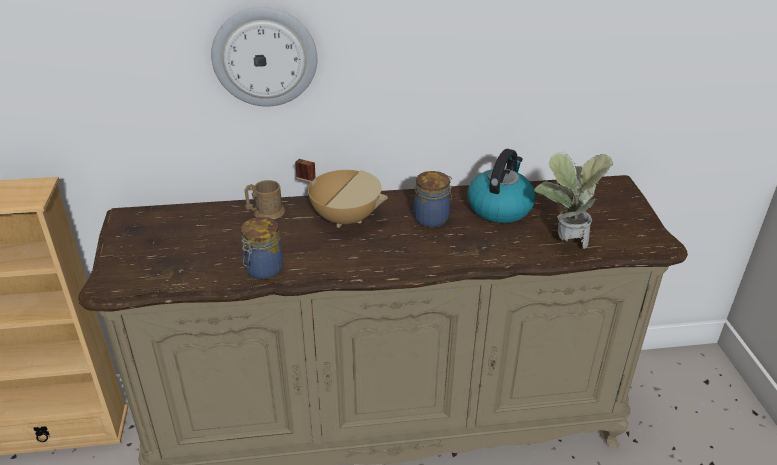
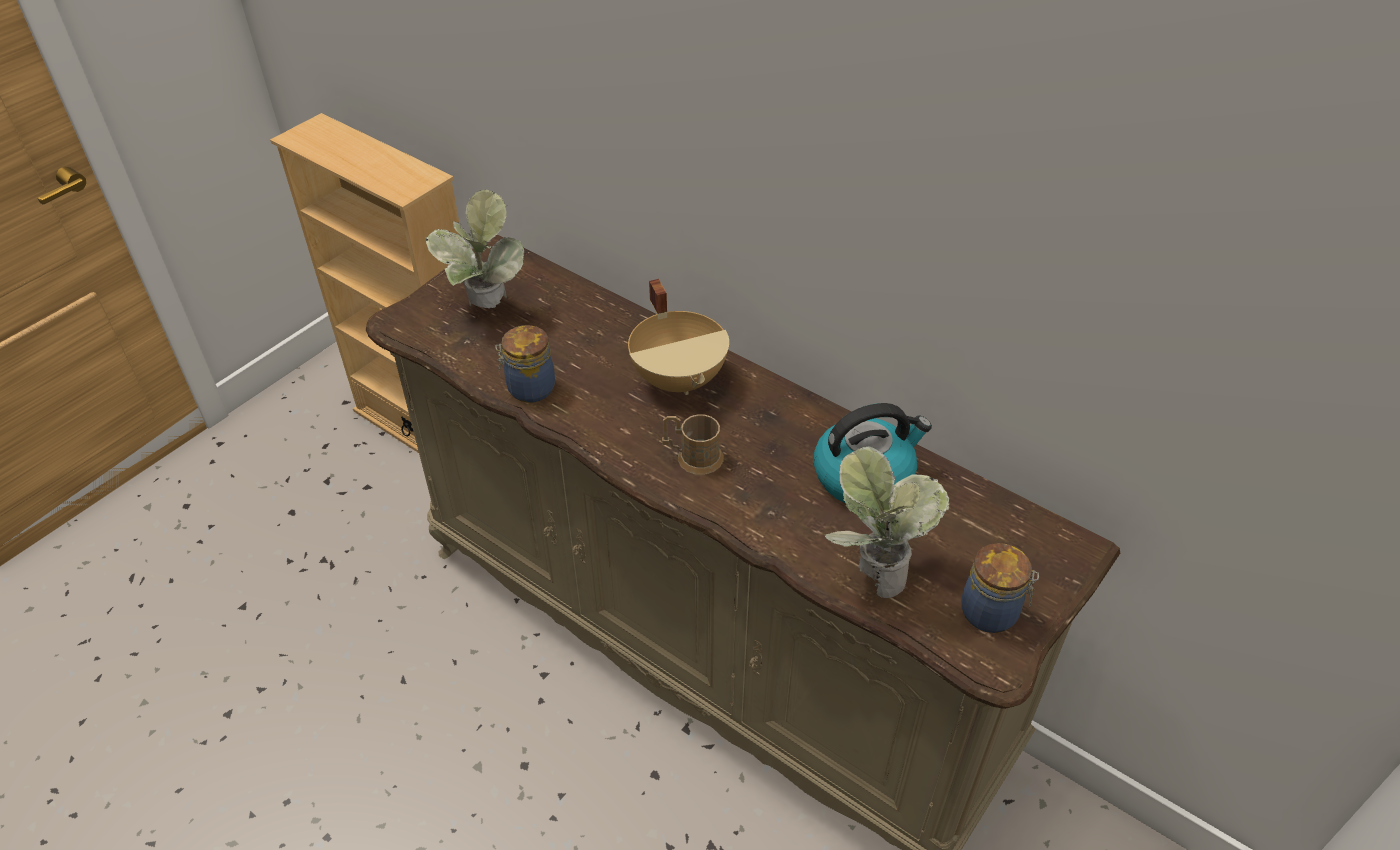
camera: 45 degrees right, 10 degrees up
(169, 248) = (486, 311): none -> potted plant
(265, 57) = (655, 137): wall clock -> none
(265, 213) = (613, 323): brown mug -> brown mug (693, 457)
(432, 218) = (767, 439): jar -> jar (991, 613)

